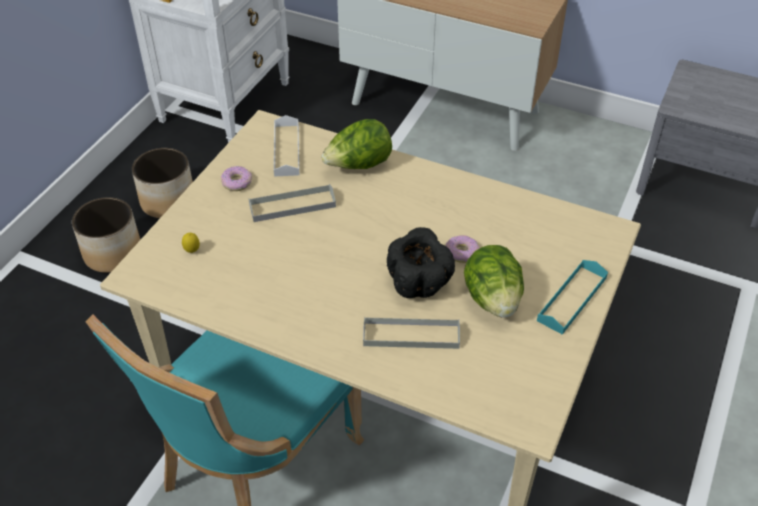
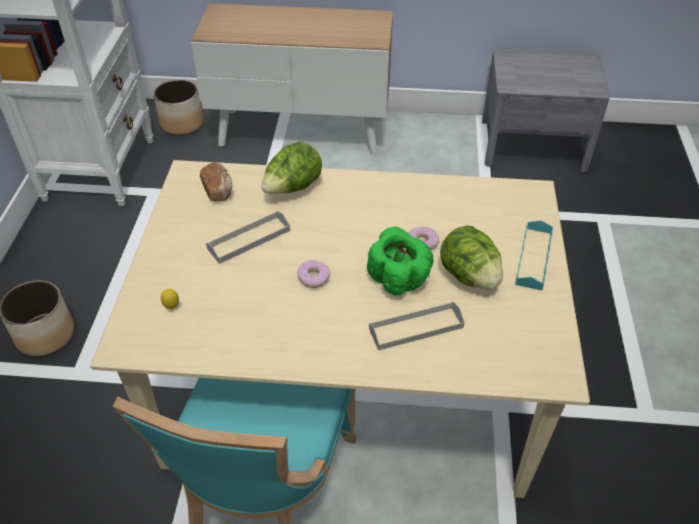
camera: 20 degrees left, 0 degrees up
(167, 201) = (81, 272): planter -> planter (181, 123)
(237, 182) = (185, 231): donut -> donut (314, 277)
(286, 150) = (218, 190): white tray -> bread
(419, 282) = (399, 278): black bowl -> green bowl

